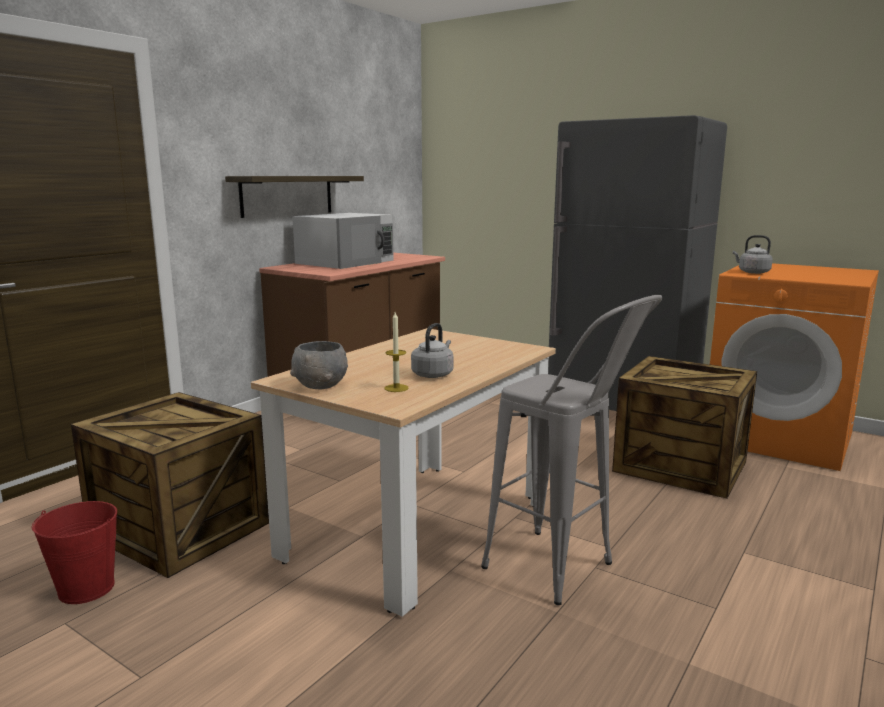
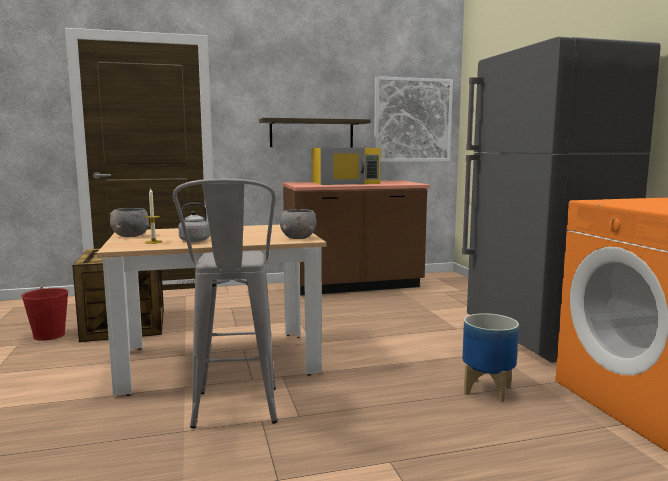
camera: 40 degrees right, 5 degrees down
(346, 262) = (345, 183): white microwave -> yellow microwave
(384, 174) = (412, 120): none -> picture
(514, 348) = (297, 238): none -> grey bowl
(681, 466) = (488, 390): crate -> planter
(752, 272) = (617, 201): grey kettle -> none

